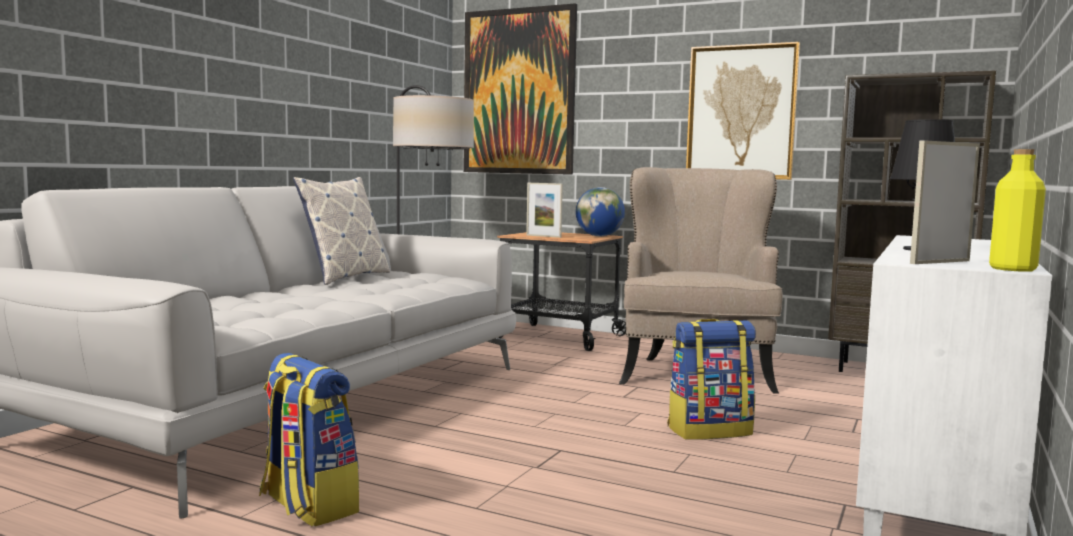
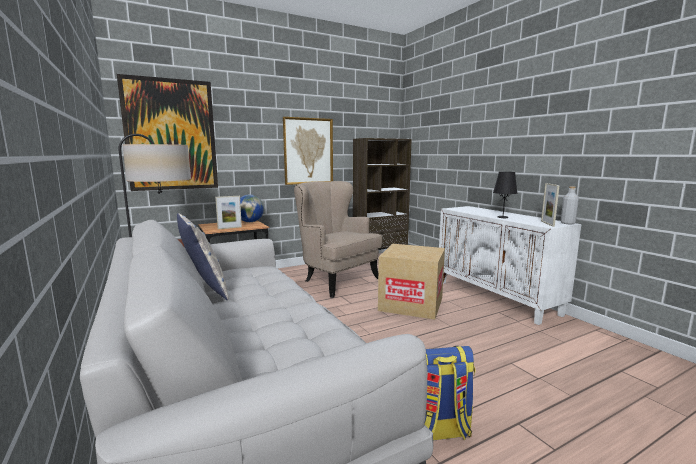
camera: 55 degrees left, 5 degrees up
(709, 430) = (411, 304): backpack -> cardboard box
(1013, 269) = (567, 223): yellow bottle -> grey bottle

